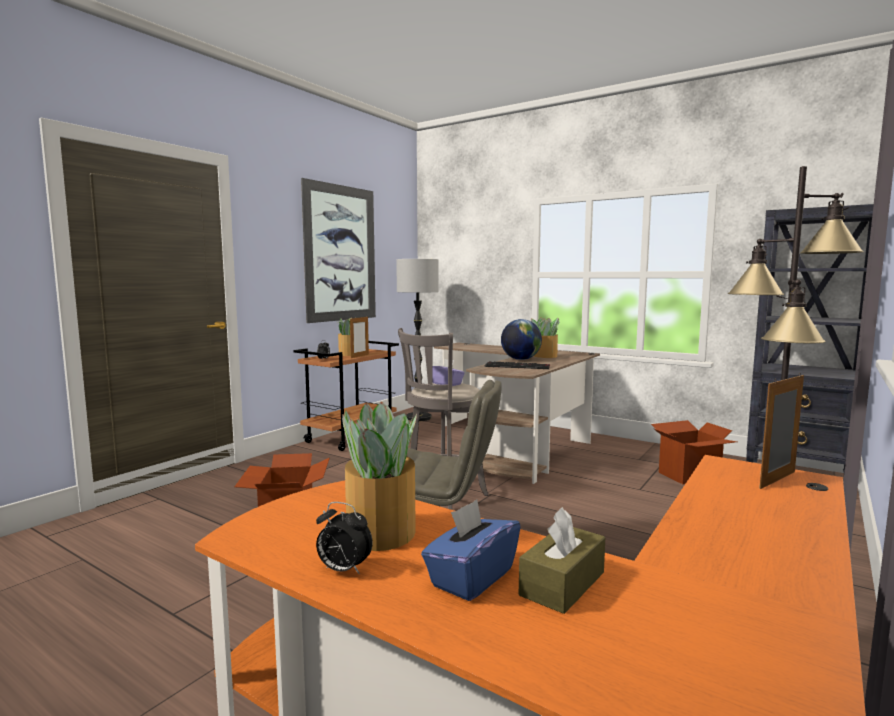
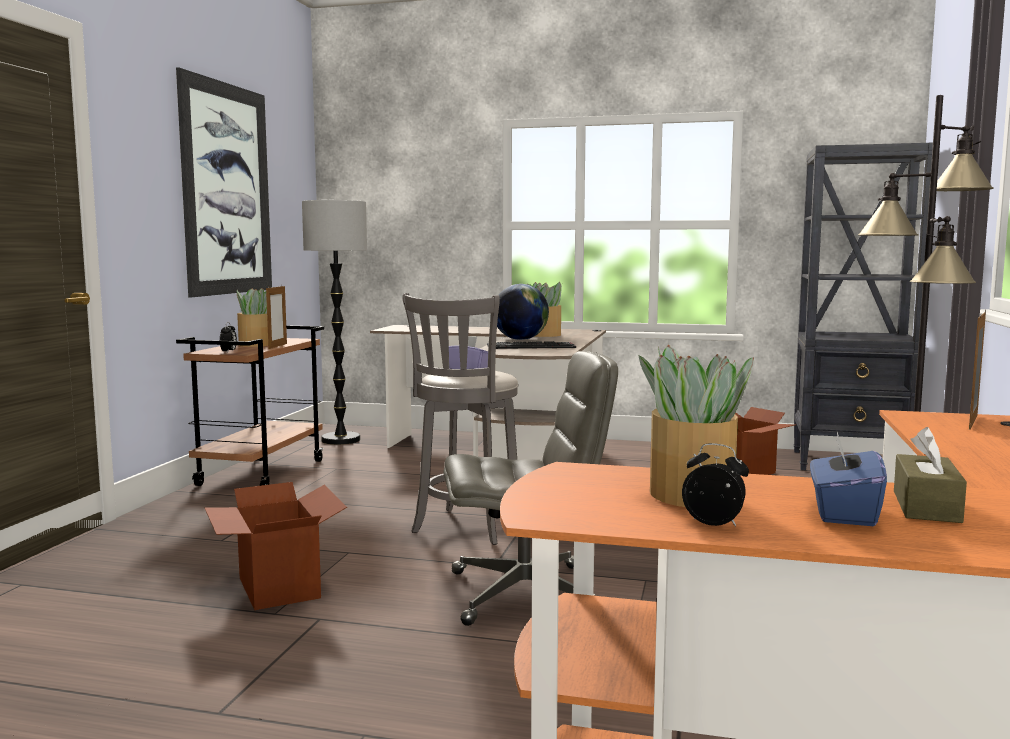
camera: 20 degrees left, 0 degrees up
(343, 570) = (715, 524): alarm clock -> alarm clock turned 150 degrees counterclockwise

